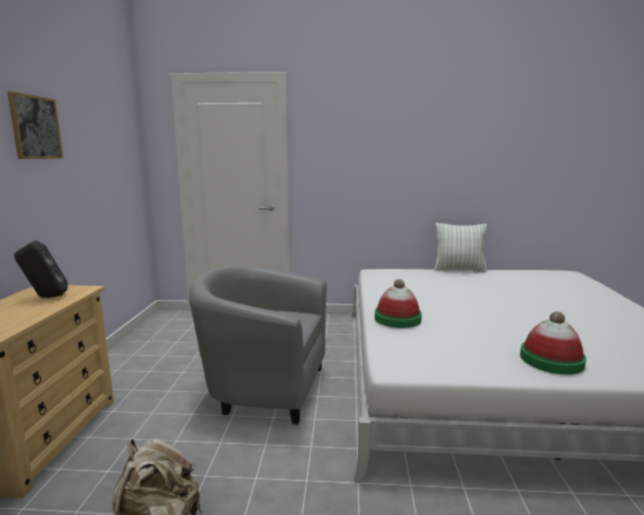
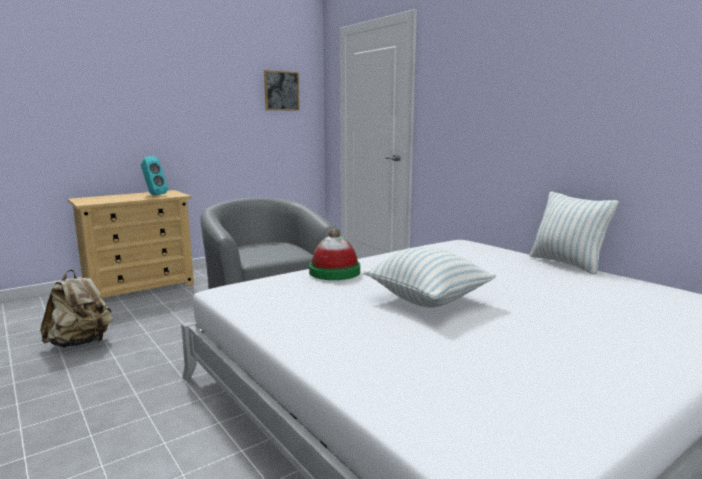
camera: 50 degrees right, 0 degrees up
(35, 127) = (191, 82): picture -> picture (281, 91)
(45, 297) = (154, 195): black speaker -> turquoise speaker
(498, 314) = (427, 300): none -> pillow
(551, 360) = (331, 338): hat -> none

